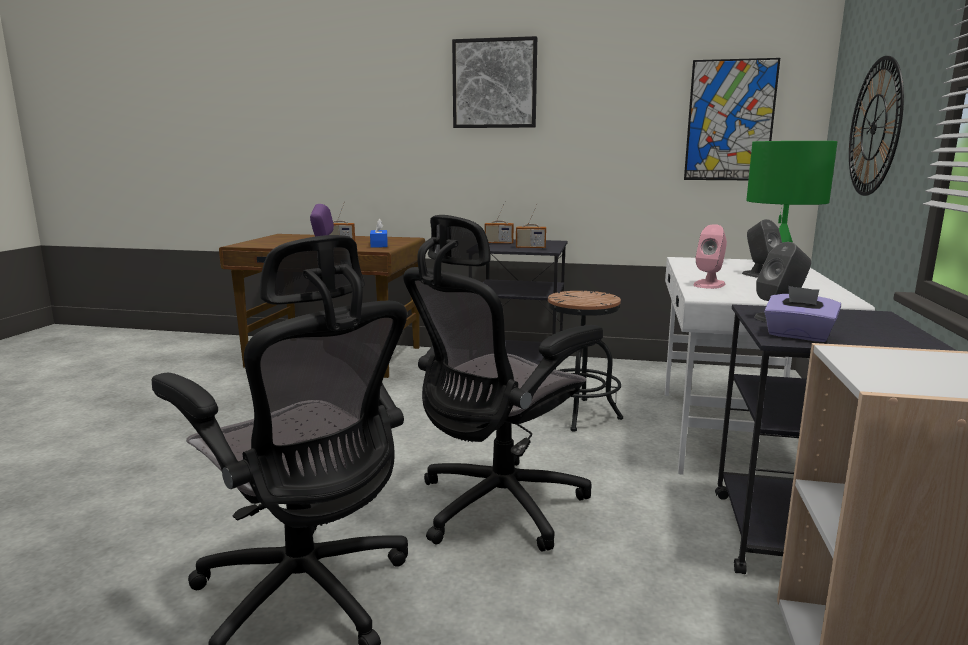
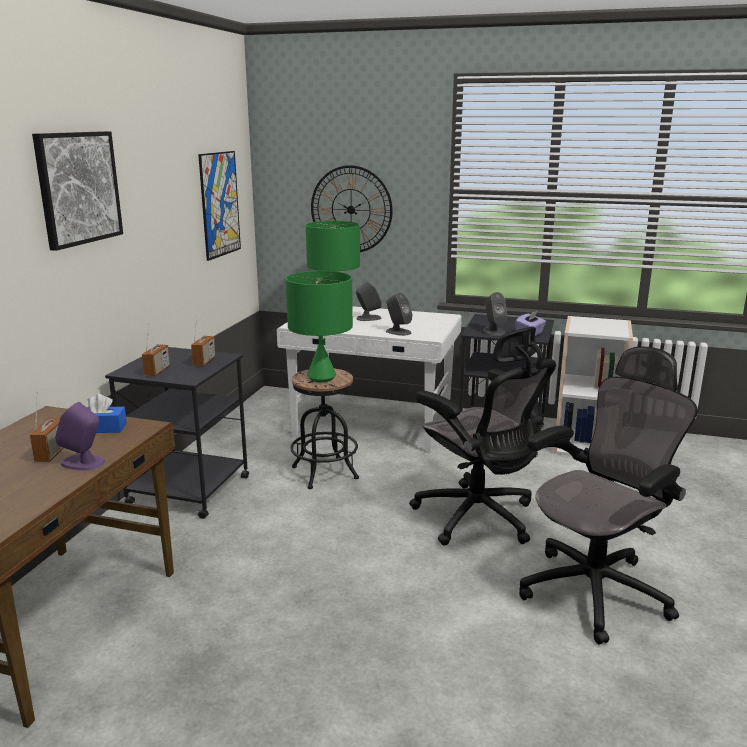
camera: 85 degrees left, 5 degrees up
(580, 297) = (321, 378): none -> green table lamp
(709, 284) = (398, 332): pink speaker -> grey speaker

